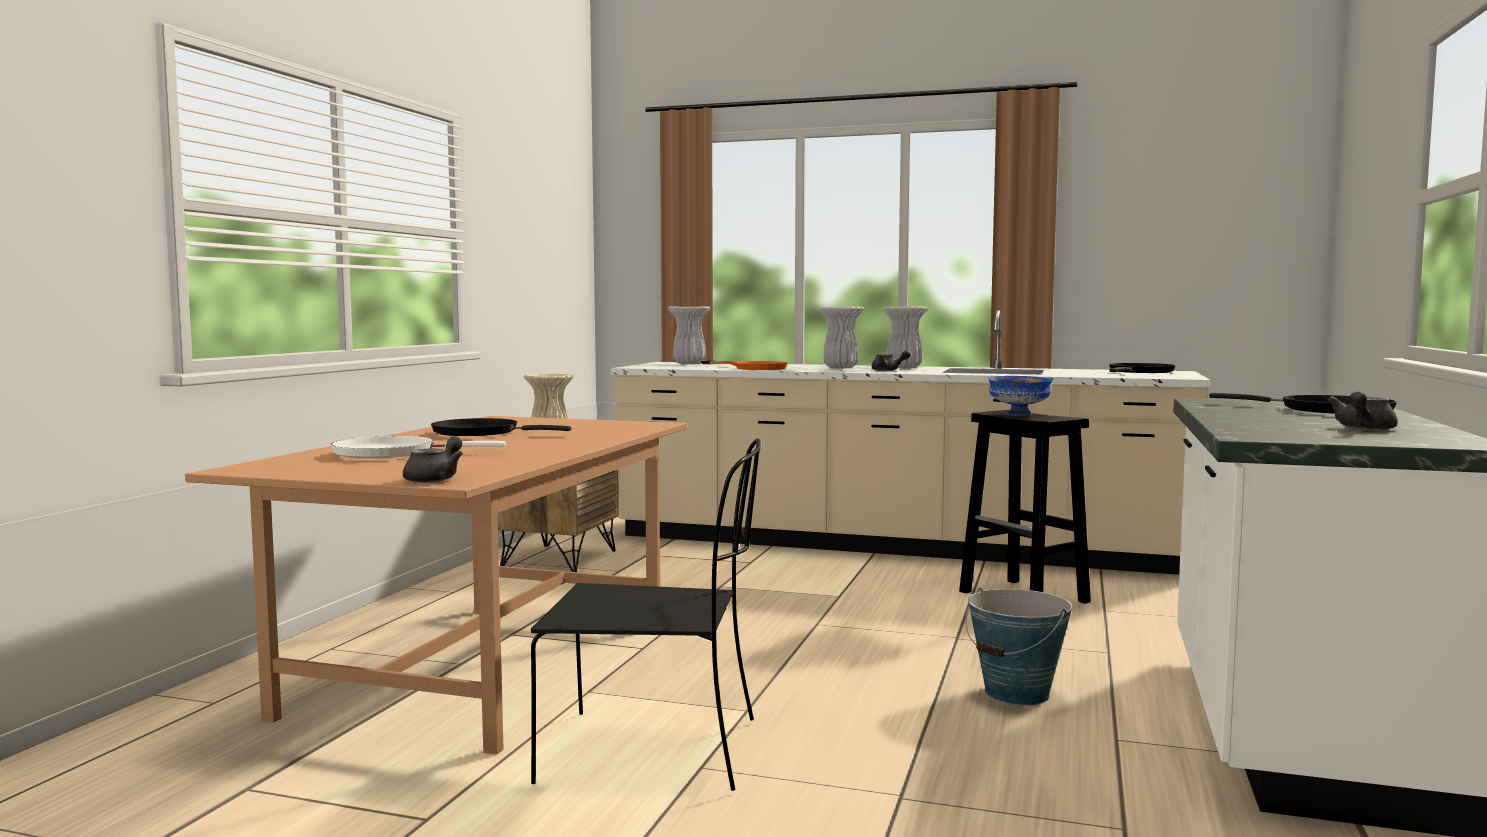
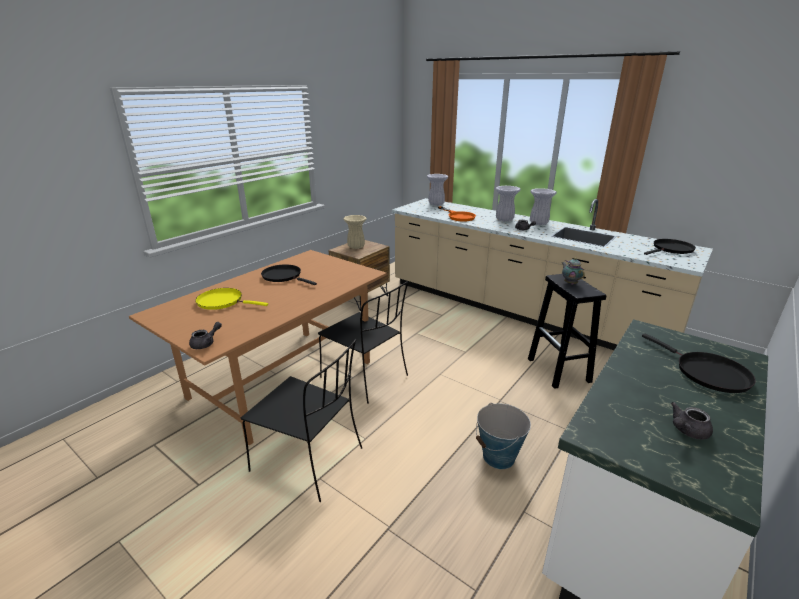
camera: 20 degrees right, 20 degrees up
(392, 453) = (223, 302): white frying pan -> yellow frying pan
(671, 644) = (366, 377): none -> black chair
(1019, 415) = (570, 283): blue bowl -> teapot

